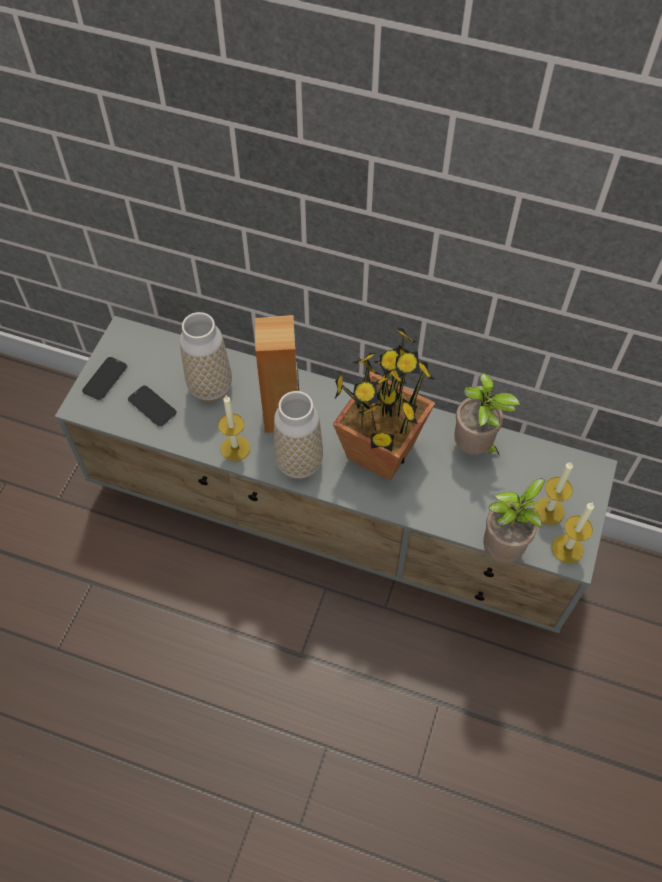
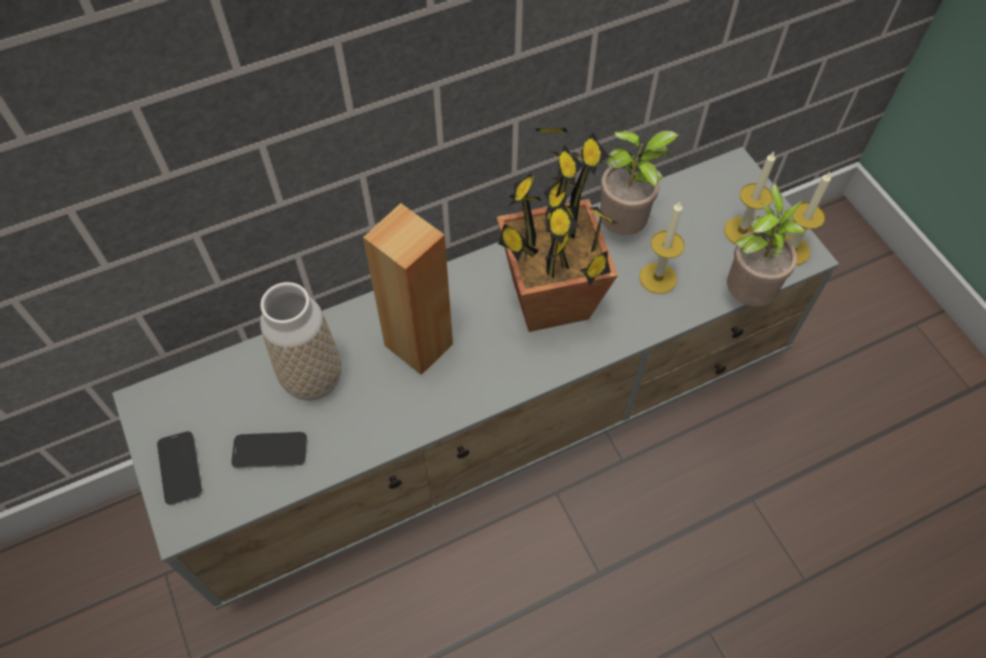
camera: 45 degrees left, 0 degrees up
(235, 448) = (409, 416): candle -> candle (658, 278)
(299, 463) = (488, 375): vase -> none

